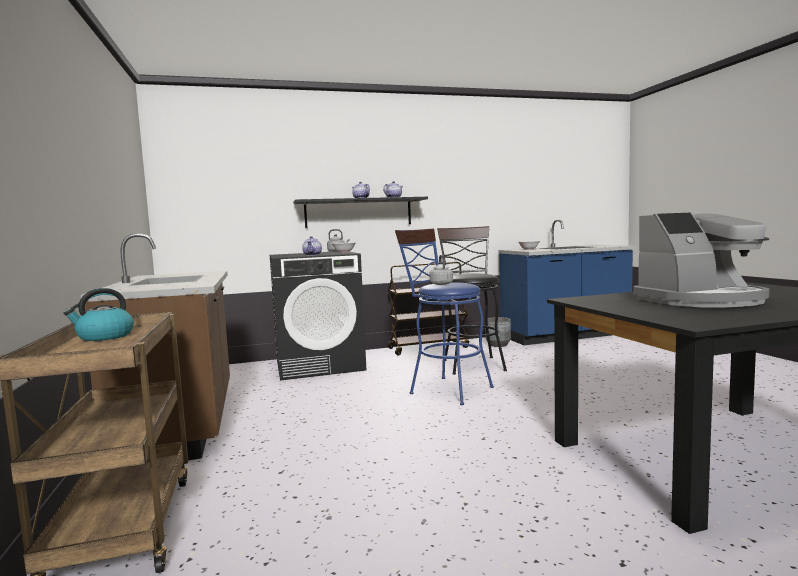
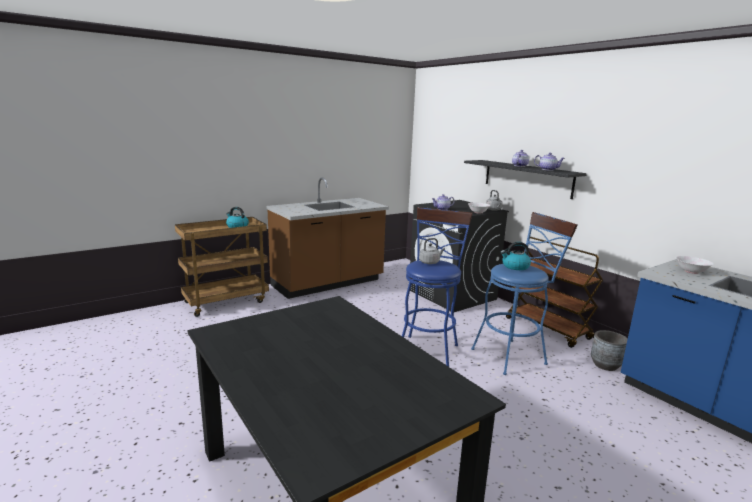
camera: 70 degrees right, 10 degrees up
(466, 274) = (515, 267): none -> kettle
(472, 363) = (513, 355): black stool -> blue stool
(701, 300) = (324, 350): coffee machine -> none

